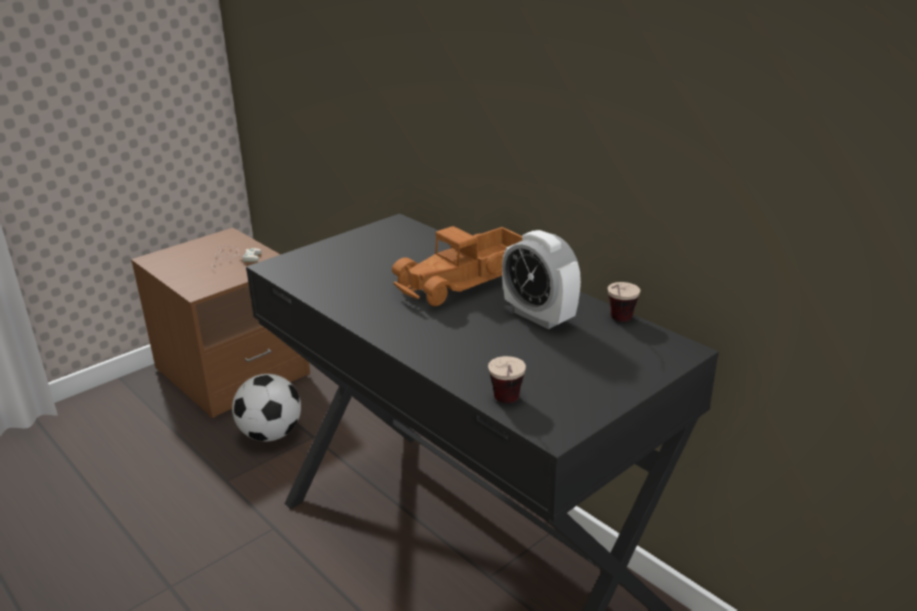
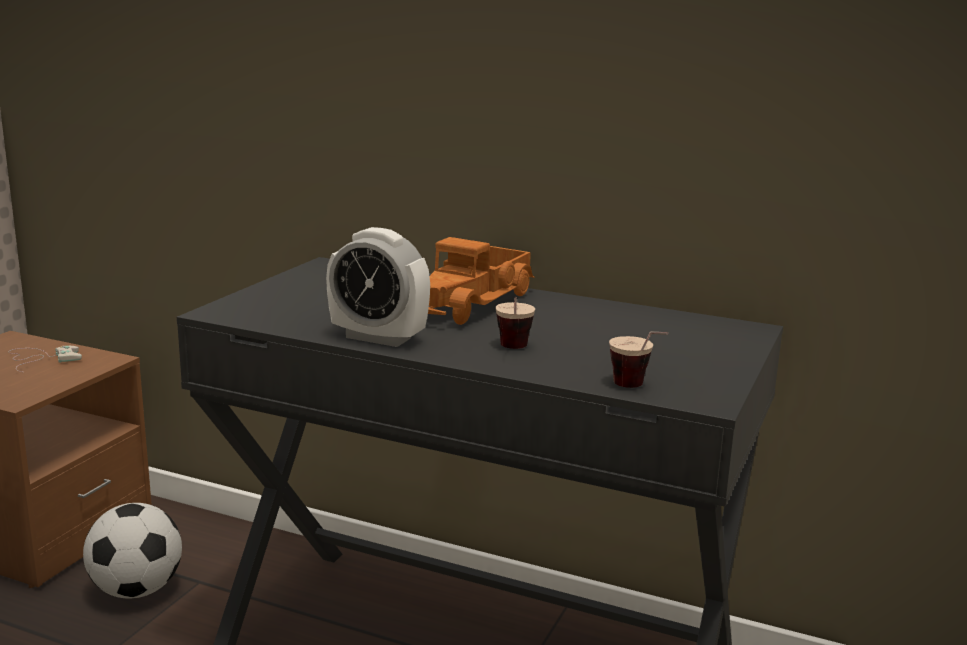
camera: 25 degrees left, 10 degrees down
(539, 316) = (582, 320): alarm clock -> alarm clock (378, 338)
(617, 323) = (666, 316): cup -> cup (513, 351)

